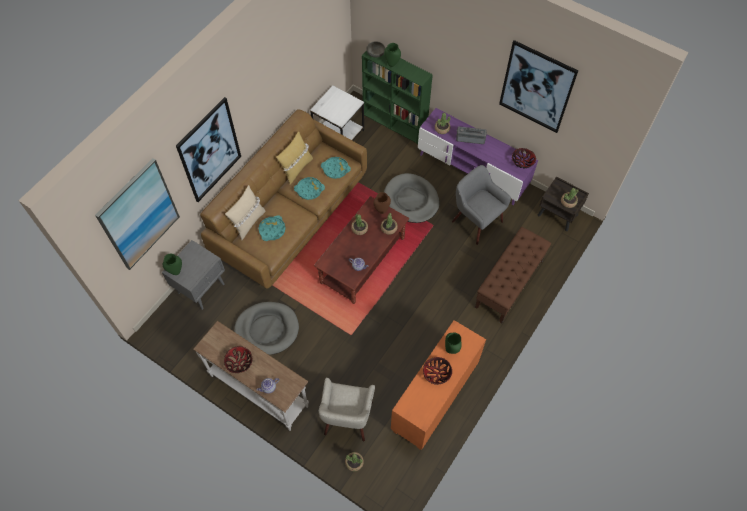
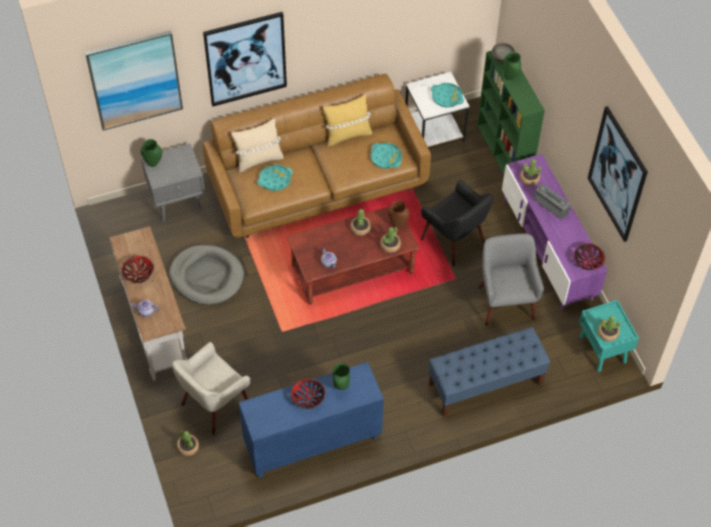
camera: 35 degrees right, 5 degrees down
(309, 190) = (342, 163): turquoise tray -> turquoise tray (447, 97)
(411, 200) = (454, 240): grey dog bed -> black armchair
(434, 399) = (312, 443): orange cabinet -> blue cabinet
(509, 284) = (485, 384): brown bench -> blue bench
(558, 215) = (603, 350): brown nightstand -> turquoise nightstand

